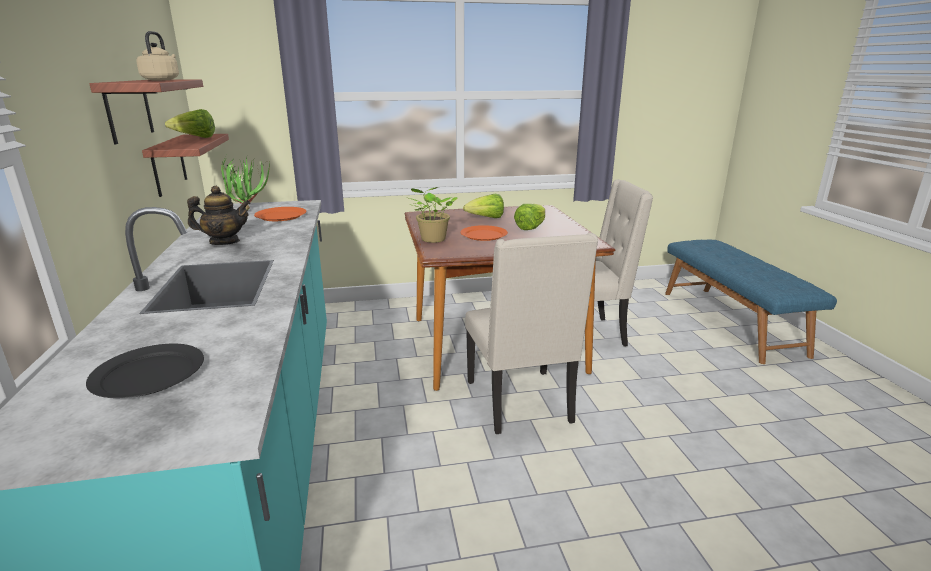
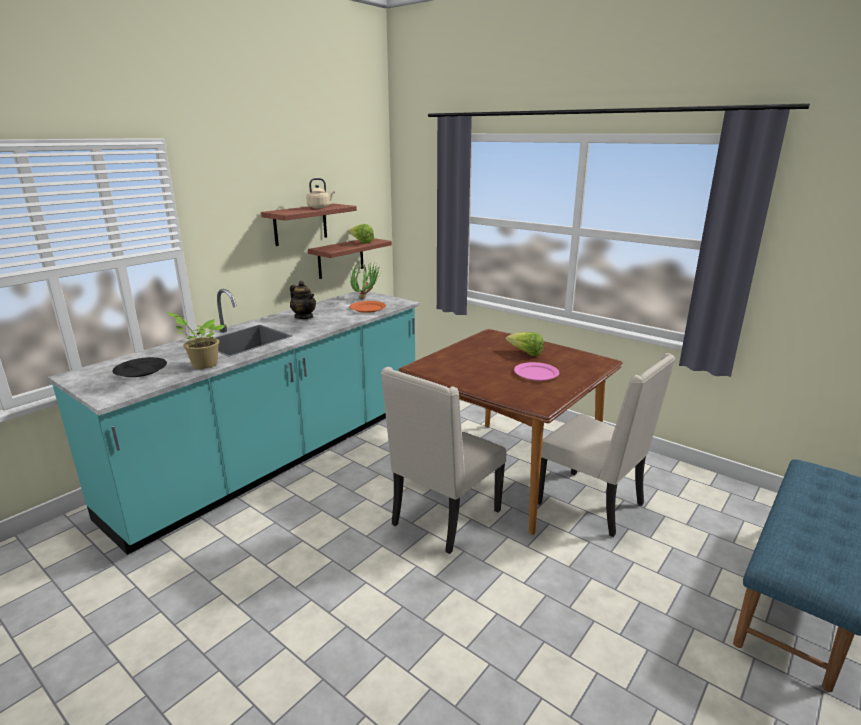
camera: 50 degrees right, 0 degrees up
(432, 240) = (442, 356): potted plant -> potted plant (202, 365)
(484, 235) = (484, 366): orange plate -> none
(531, 227) = (536, 373): lettuce -> pink plate

